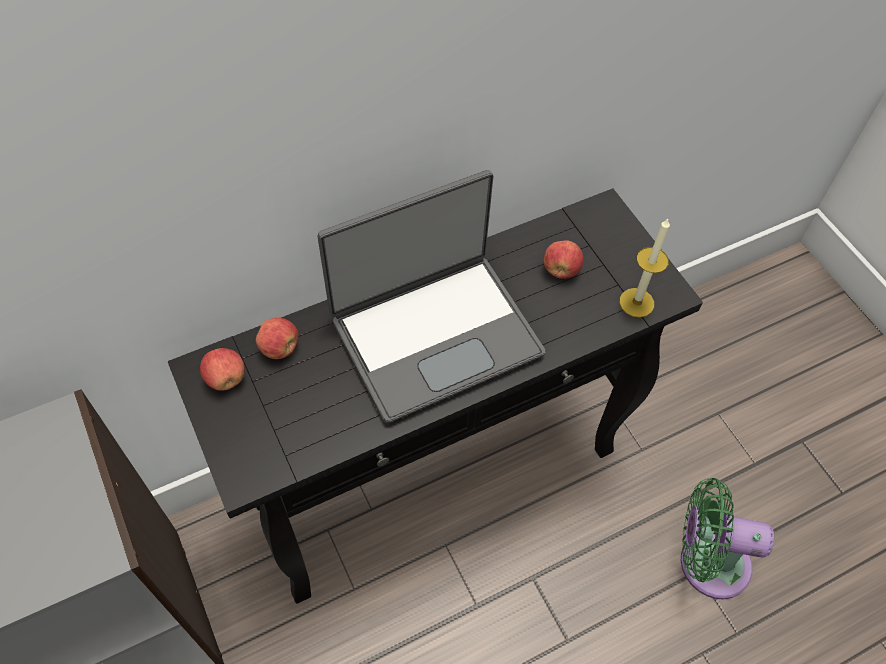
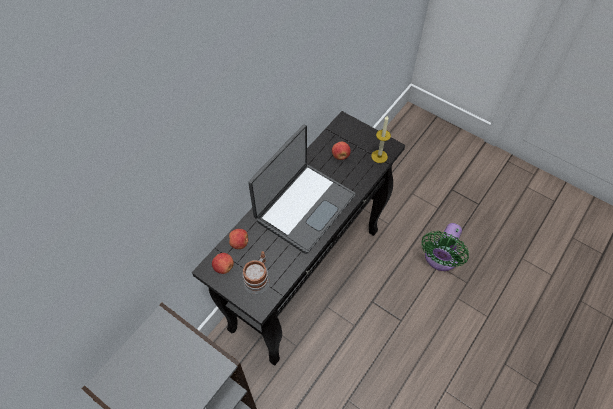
camera: 25 degrees left, 0 degrees up
(273, 426) = (258, 278): none -> mug
(706, 562) = (440, 259): green fan -> green fan turned 45 degrees counterclockwise

